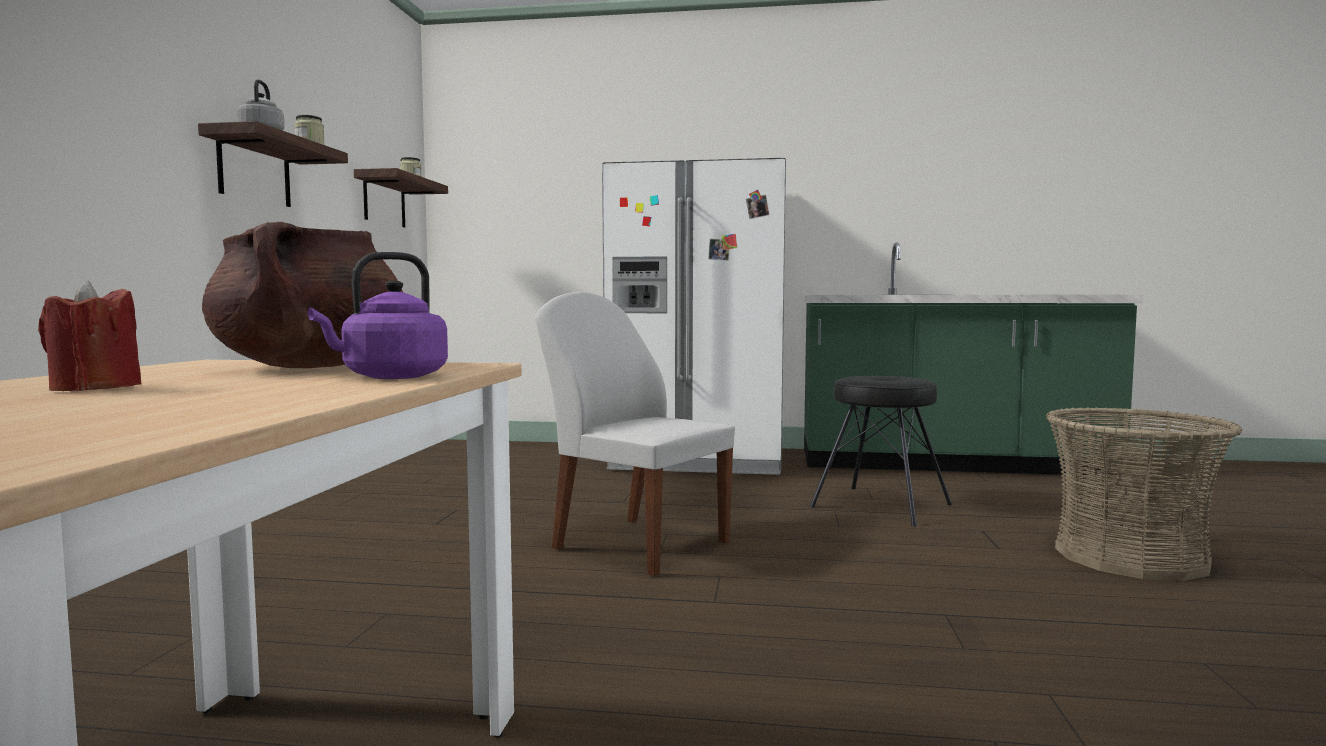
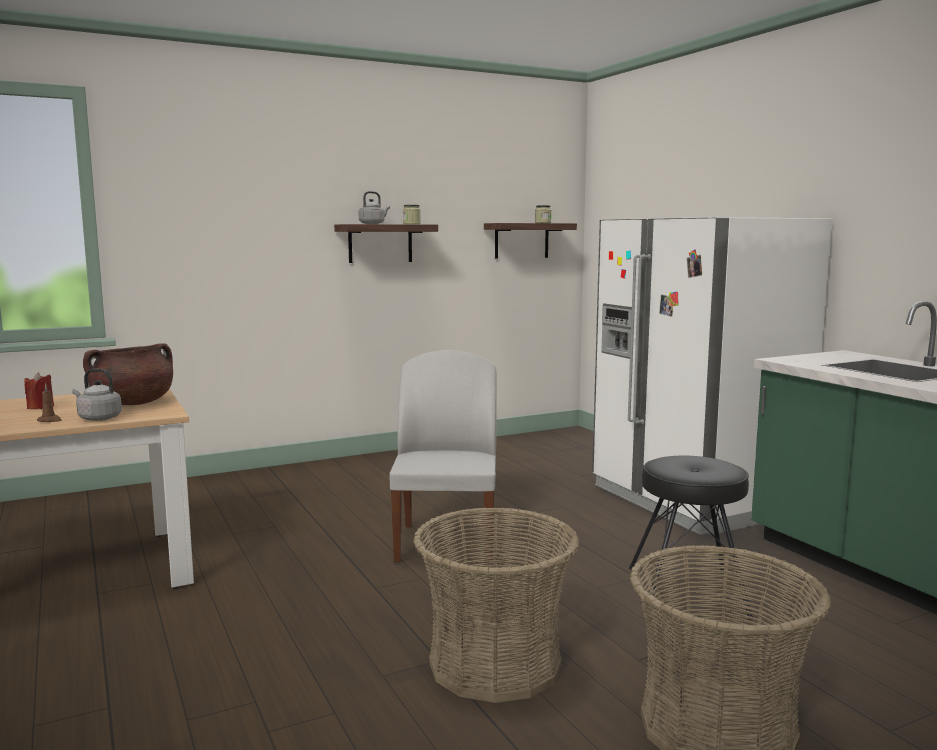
camera: 55 degrees right, 5 degrees up
(302, 388) = (50, 420): none -> brown candle
(390, 377) = (98, 418): purple kettle -> grey kettle
(972, 594) = (495, 664): none -> basket

